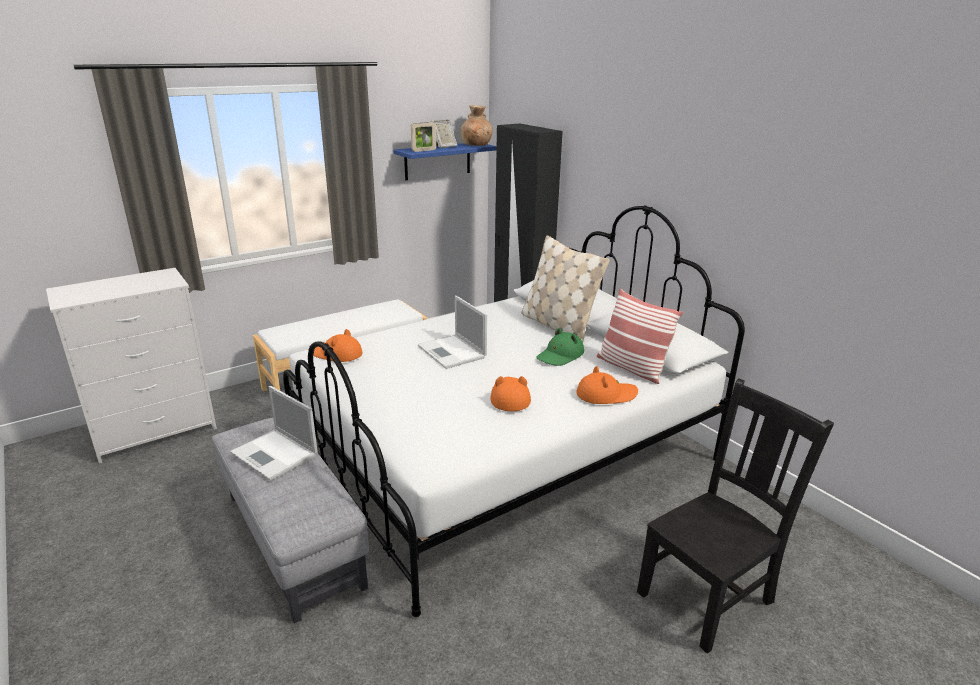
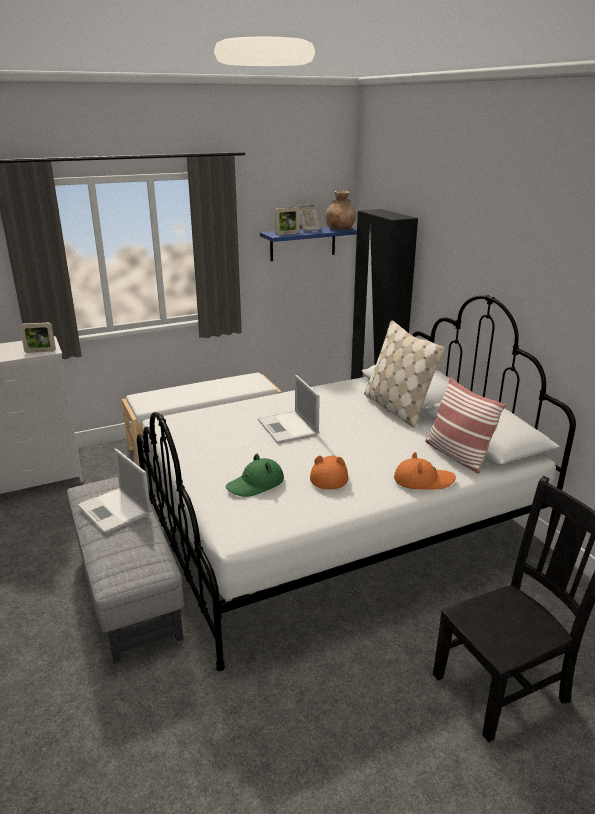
camera: 10 degrees right, 0 degrees up
(162, 284) = (40, 351): none -> picture frame
(336, 354) = (183, 422): orange hat -> none
(560, 356) = (390, 438): green hat -> green hat (255, 484)

